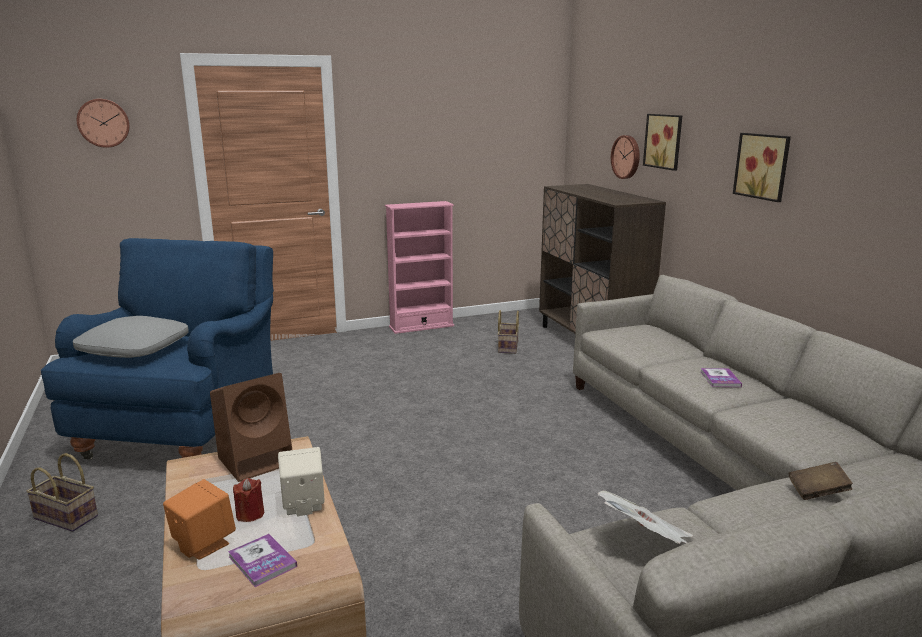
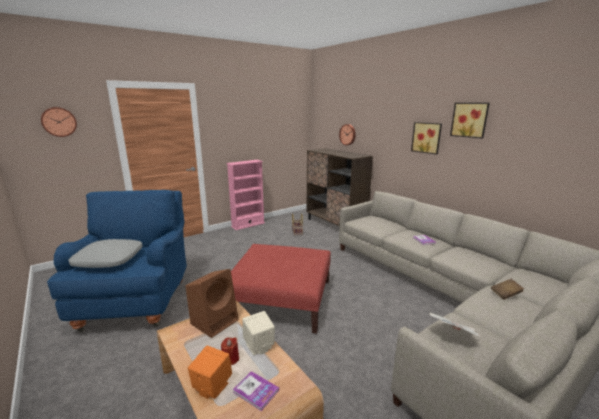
camera: 15 degrees left, 0 degrees up
(68, 517) = (82, 374): basket -> none
(417, 457) = (281, 299): none -> red ottoman
(665, 141) = (370, 126): picture -> picture (470, 120)

